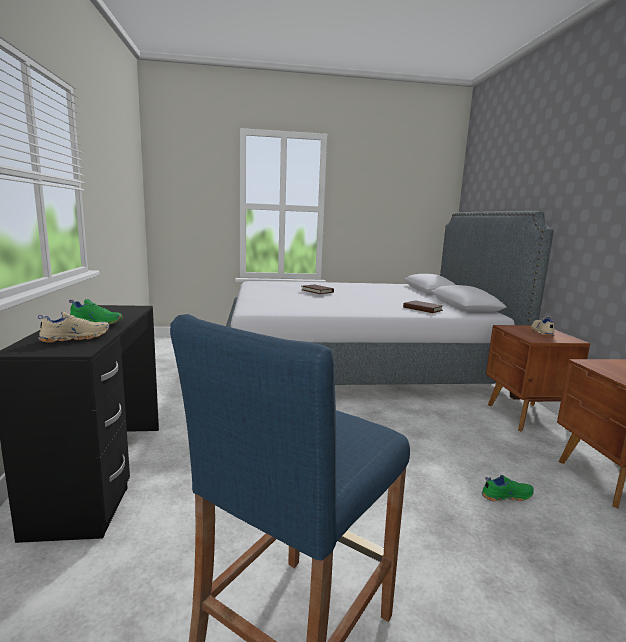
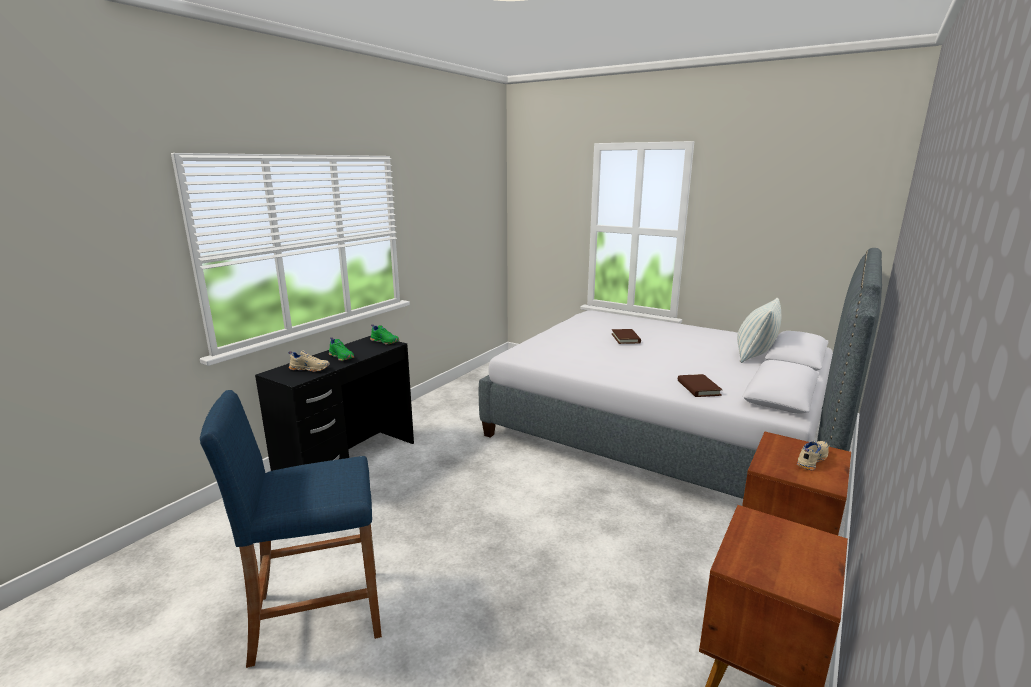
camera: 40 degrees right, 5 degrees up
(409, 291) = (754, 355): none -> pillow
(505, 495) = (599, 621): green shoe -> green shoe (385, 341)

